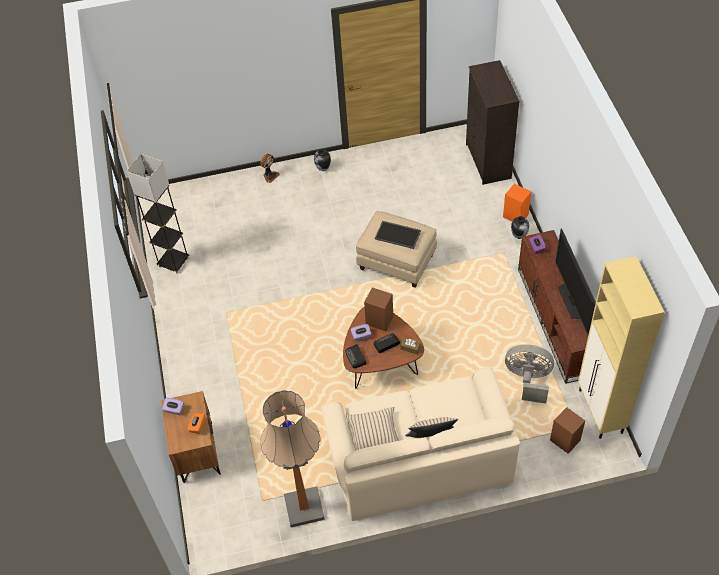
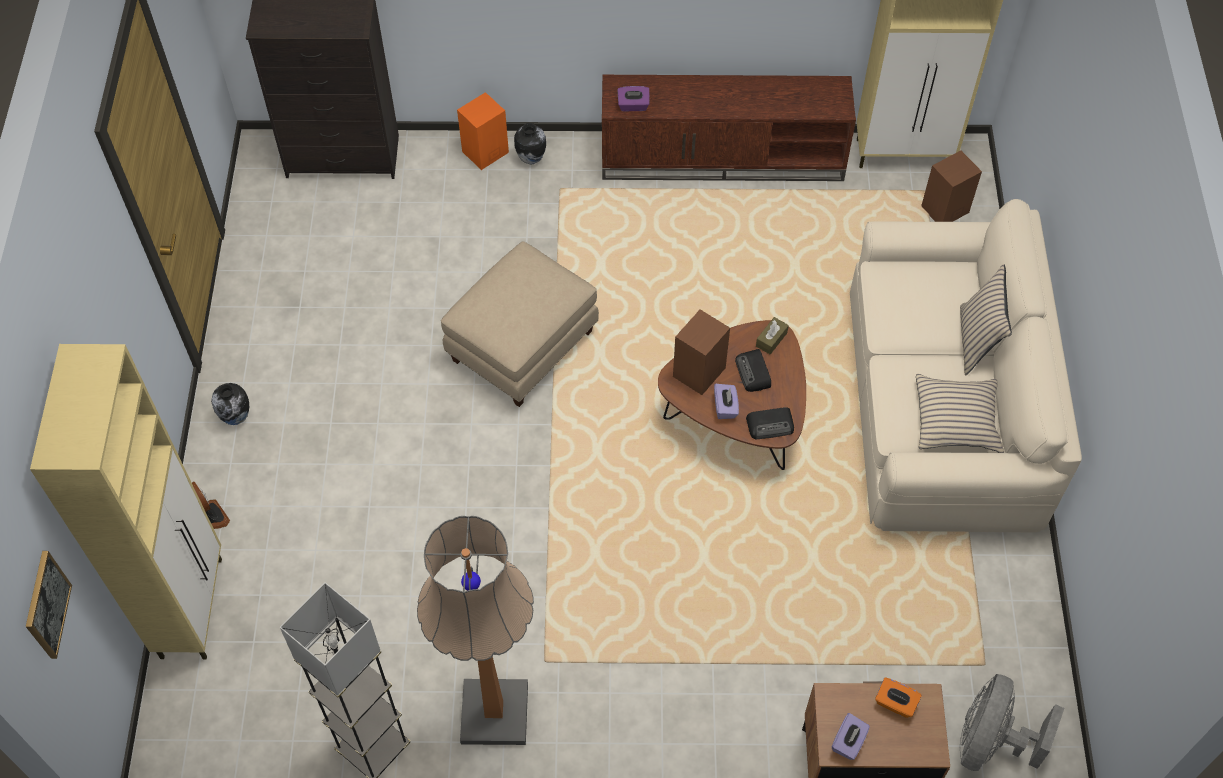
camera: 80 degrees left, 5 degrees up
(143, 90) = (46, 605): none -> picture
(226, 183) = (192, 606): none -> beige cabinet
(304, 508) = (1009, 598): floor lamp -> floor lamp (495, 713)
(398, 234) = (523, 293): tray -> none
(528, 380) = (826, 224): grey fan -> grey fan (990, 741)
(572, 301) = (756, 91): television -> none

